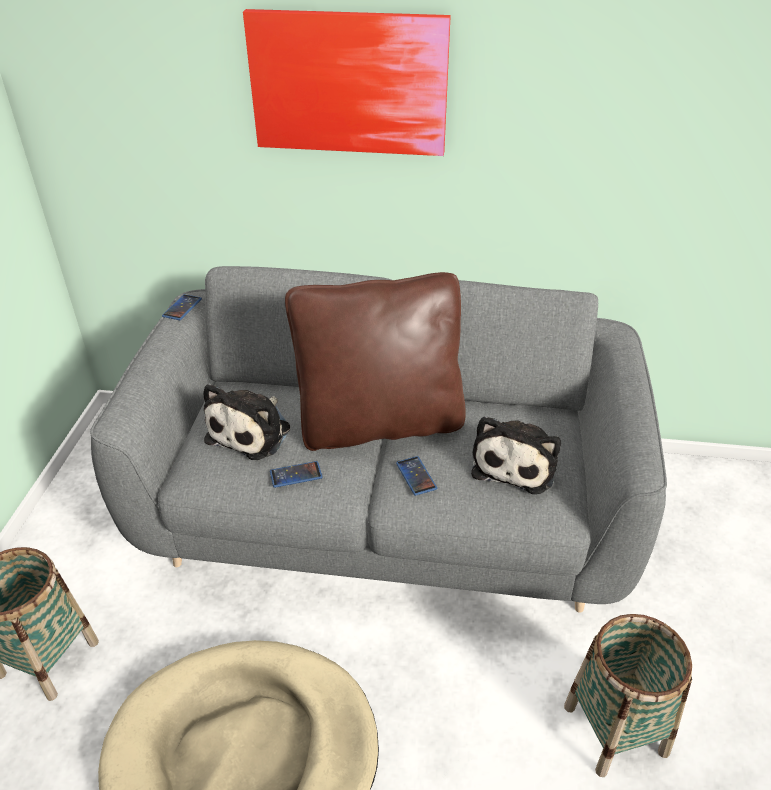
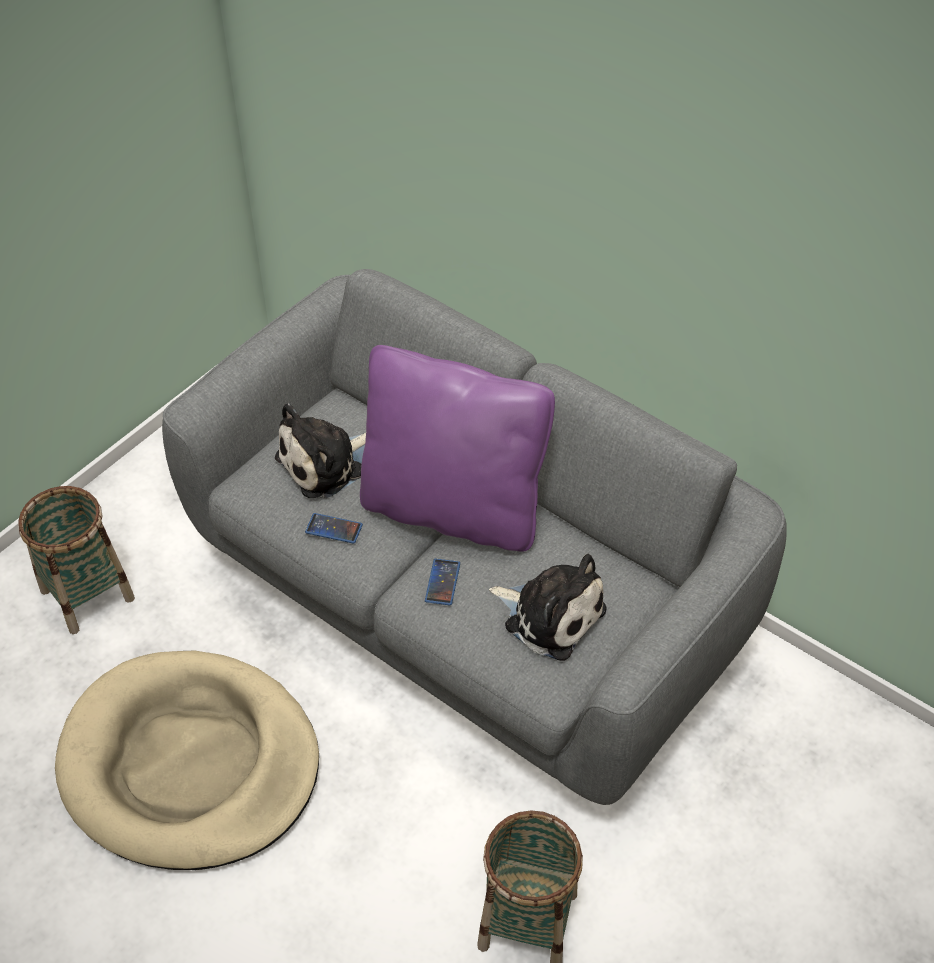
camera: 30 degrees right, 10 degrees up
(182, 308) = (325, 296): phone -> none
(349, 83) = (529, 133): picture -> none
(380, 423) = (453, 508): brown pillow -> purple pillow
(515, 463) = (550, 615): plush toy -> plush toy turned 105 degrees counterclockwise

